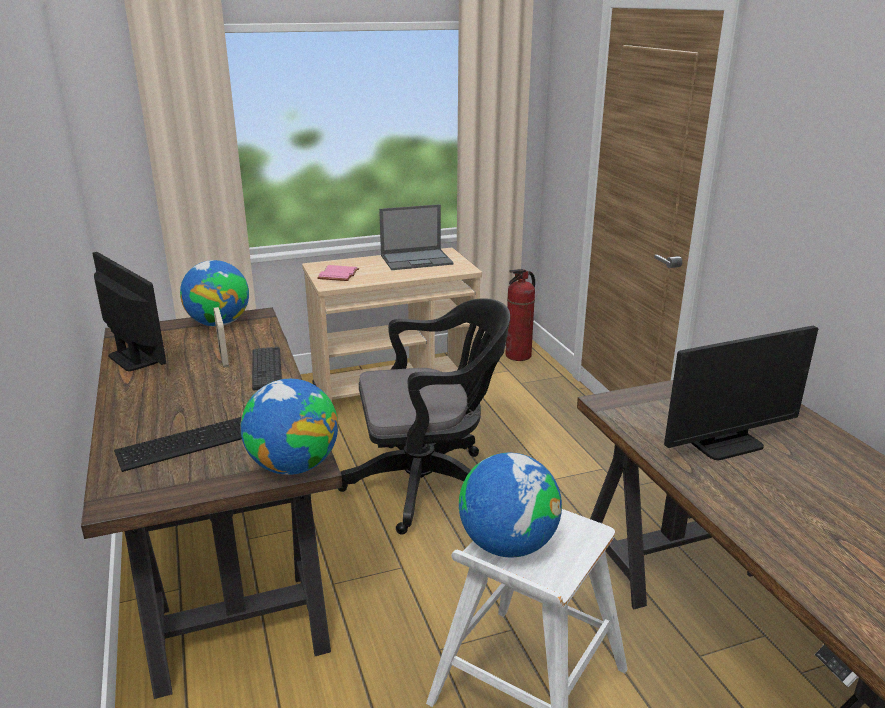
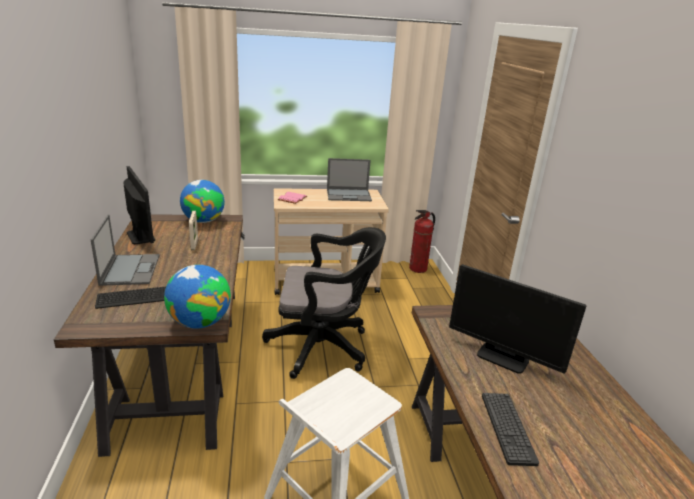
camera: 10 degrees right, 0 degrees up
(144, 408) = (130, 269): none -> laptop
(267, 369) = (217, 255): keyboard -> keyboard (507, 427)
(507, 545) = (322, 402): globe -> none
(726, 444) = (503, 357): monitor -> monitor turned 45 degrees clockwise

